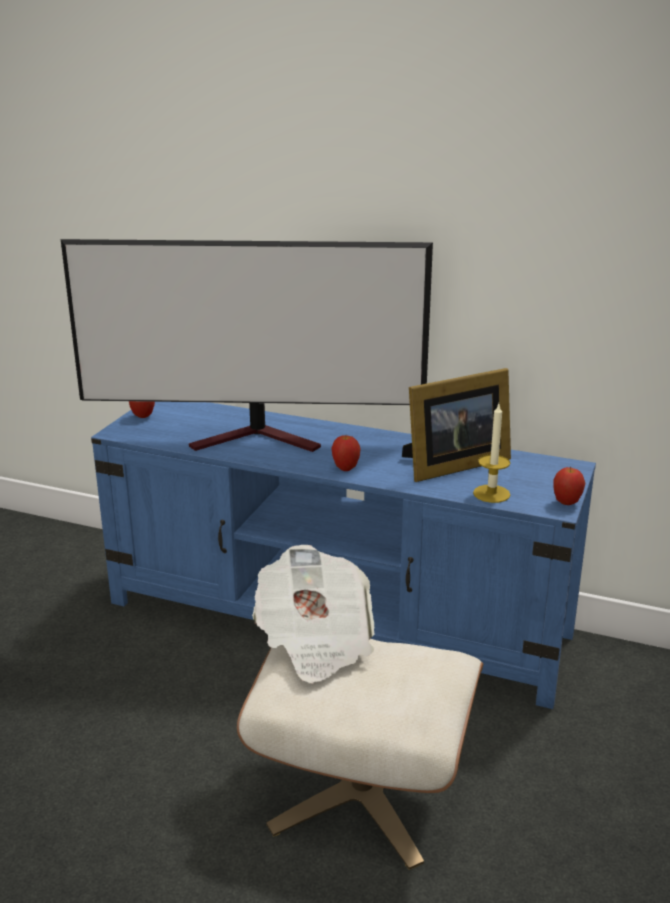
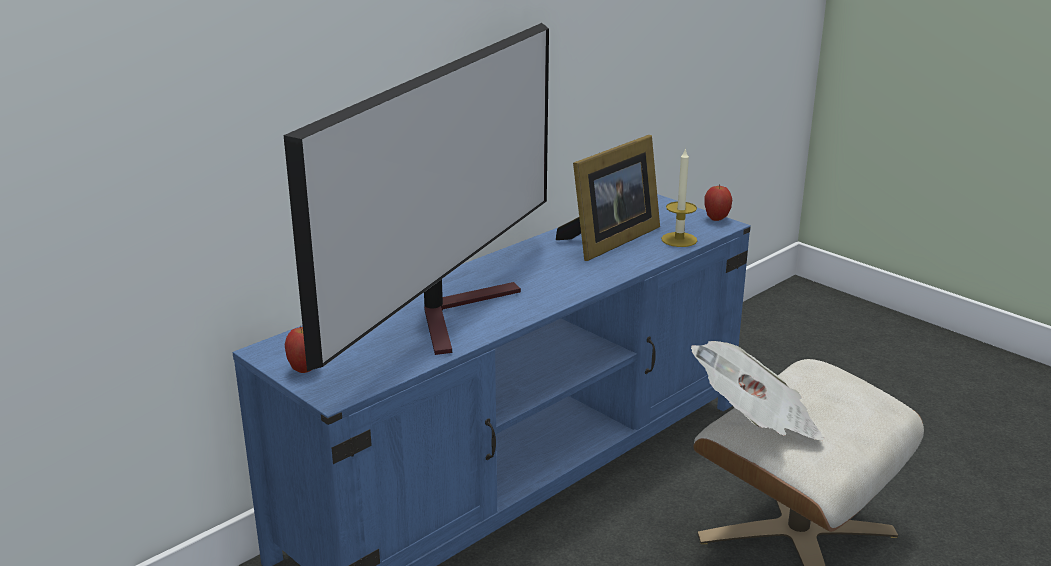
camera: 65 degrees left, 0 degrees up
(345, 468) = (574, 285): apple -> none
(452, 465) = (609, 240): picture frame -> picture frame turned 45 degrees clockwise

